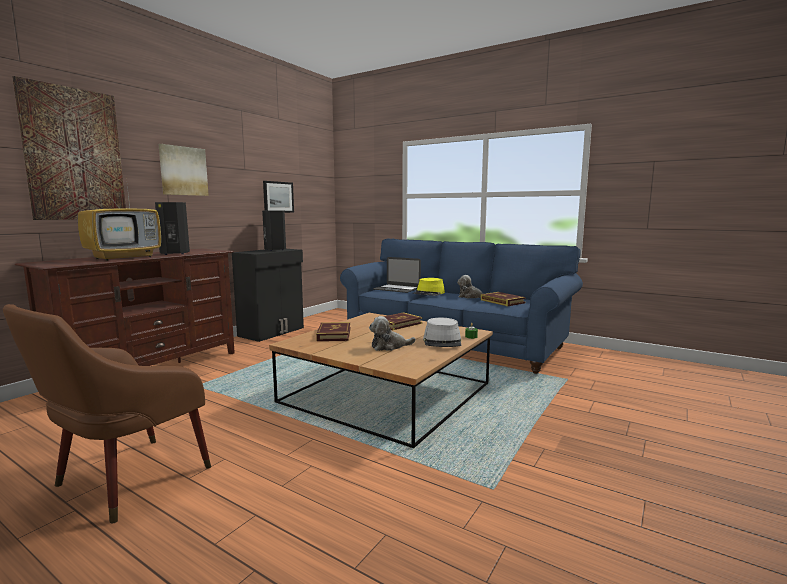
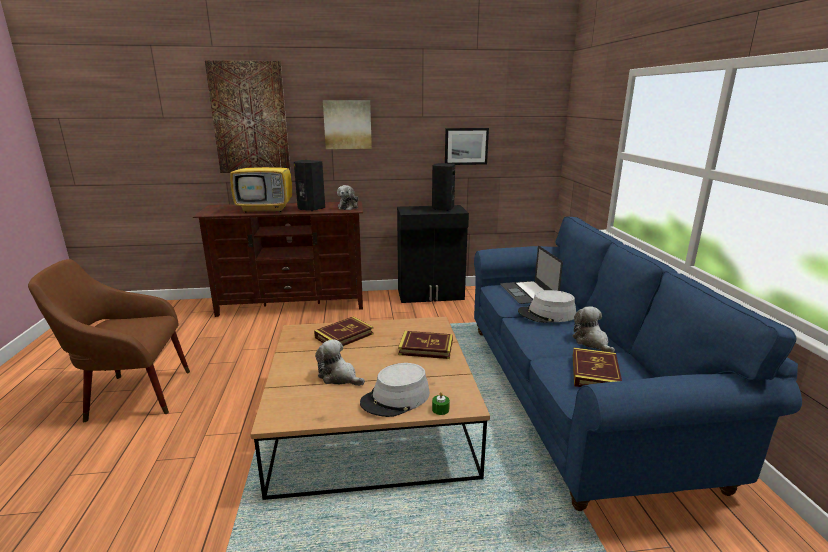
camera: 50 degrees right, 10 degrees up
(208, 250) = (348, 207): none -> plush toy
(429, 293) = (547, 314): yellow hat -> grey hat

